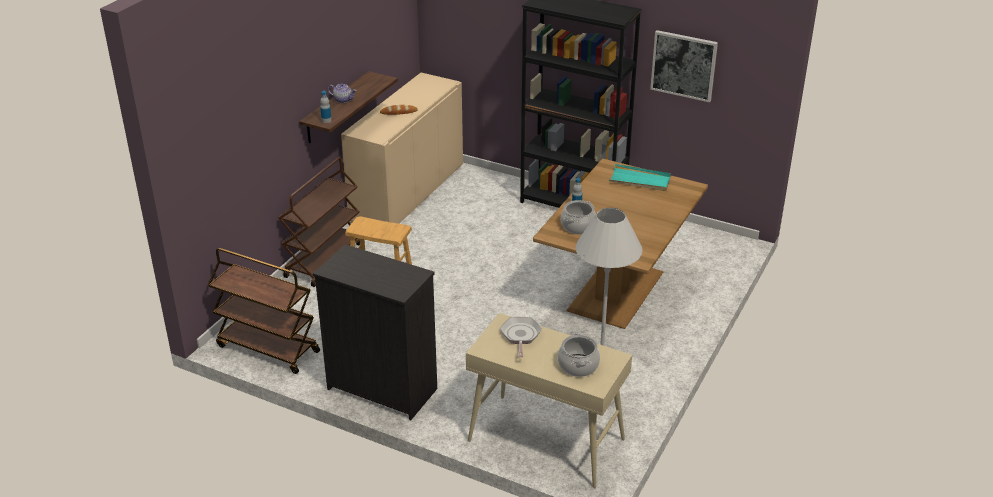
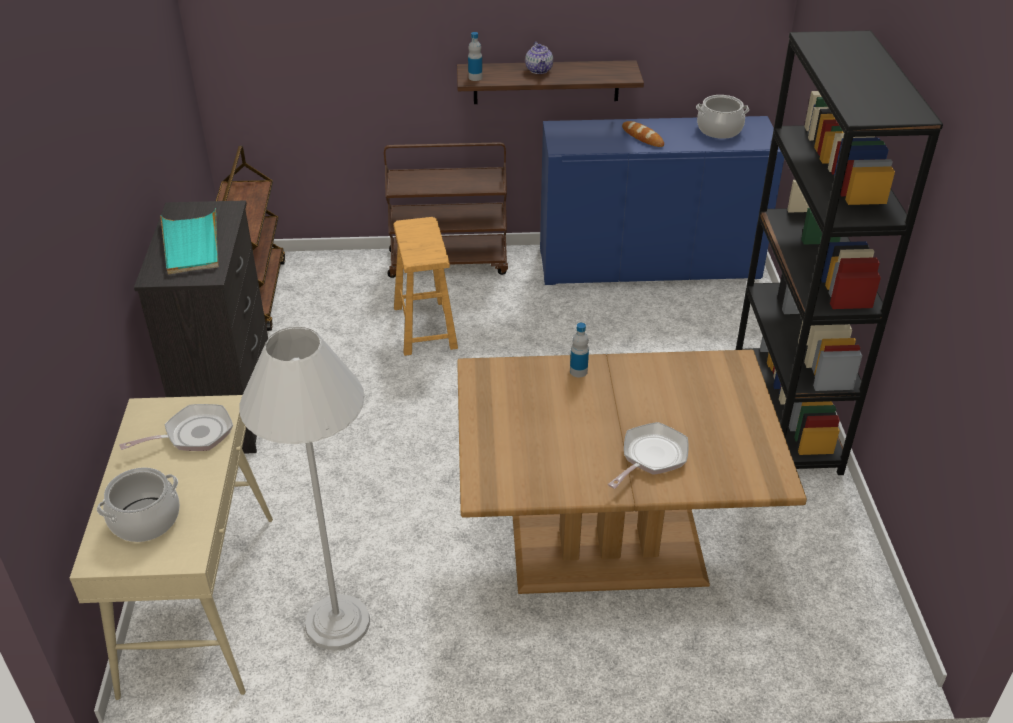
camera: 60 degrees right, 5 degrees up
(408, 193) = (648, 264): beige cabinet -> blue cabinet
(578, 226) = (524, 392): cooking pot -> cooking pot (719, 130)
(640, 180) = (729, 411): turquoise tray -> turquoise tray (191, 245)
(653, 210) = (651, 457): none -> frying pan
(684, 65) = (959, 275): picture -> none

